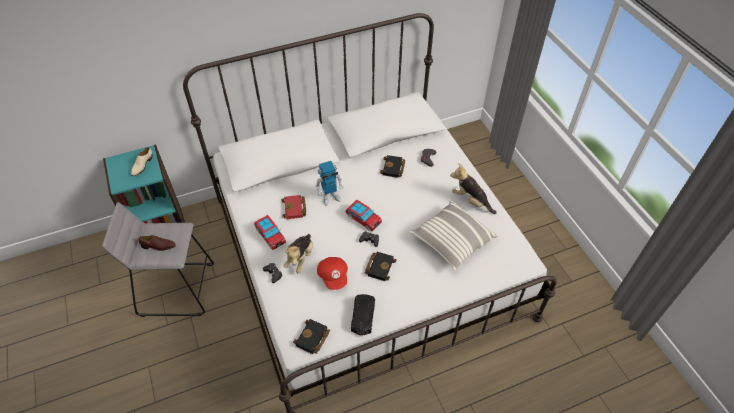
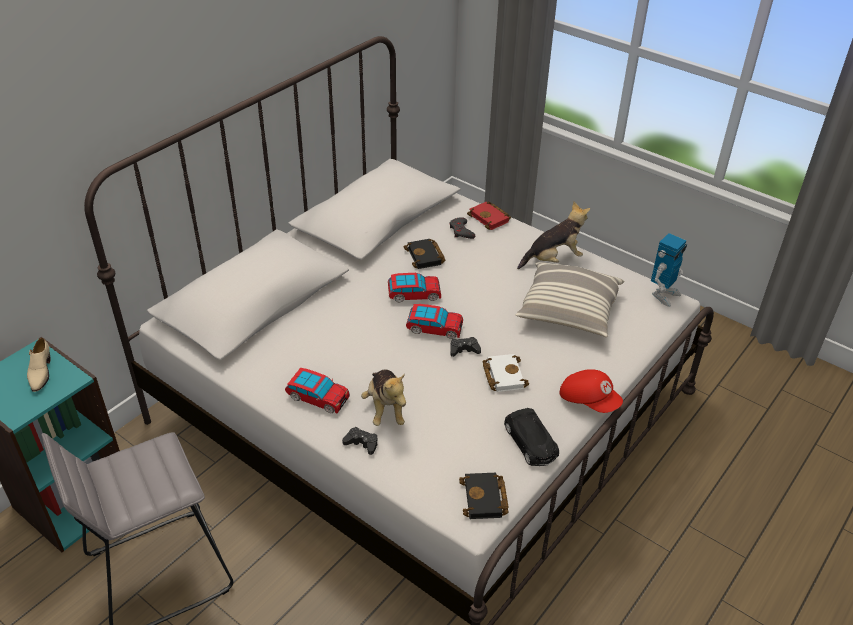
camera: 30 degrees left, 10 degrees down
(158, 246) = (141, 483): brown shoe -> none
(295, 209) = (327, 351): red book -> red book (490, 218)
(330, 197) = (367, 319): toy robot -> toy robot (663, 295)
(334, 276) = (451, 411): red cap -> red cap (589, 400)
(368, 191) = (414, 294): none -> toy car
(379, 266) = (502, 375): black book -> white book
(471, 201) = (553, 259): plush toy -> plush toy turned 150 degrees clockwise

